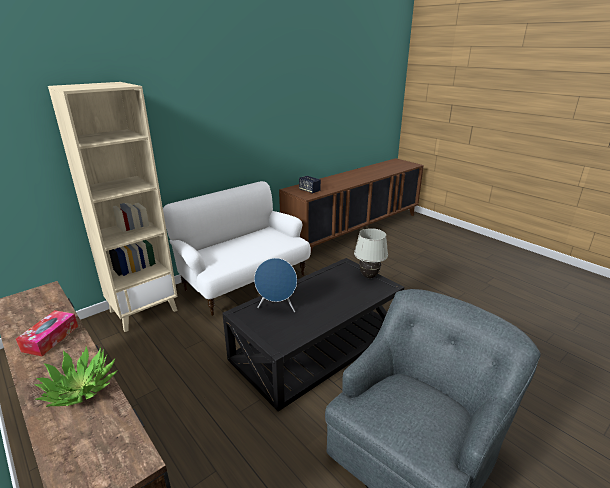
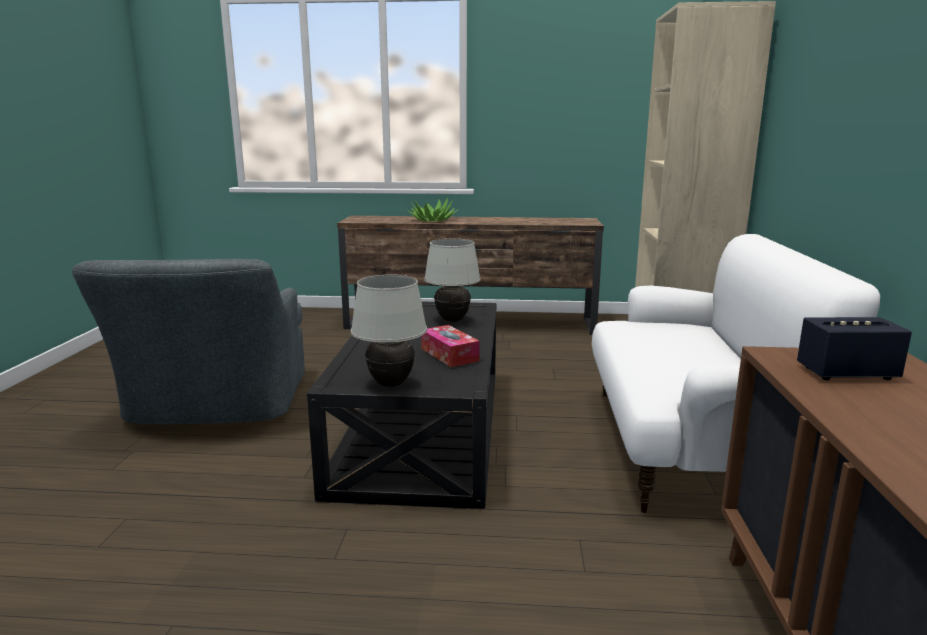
camera: 135 degrees right, 10 degrees down
(50, 338) = (504, 220): tissue box -> tissue box (449, 355)
(277, 307) = (452, 320): blue speaker -> white table lamp

